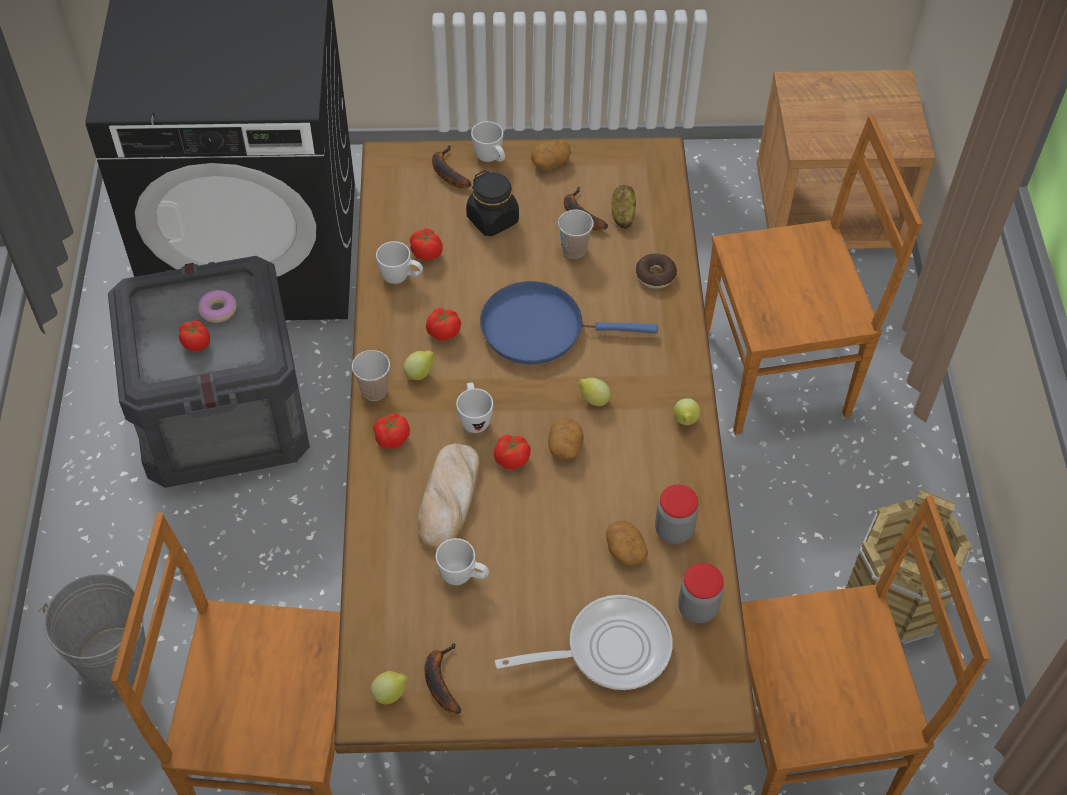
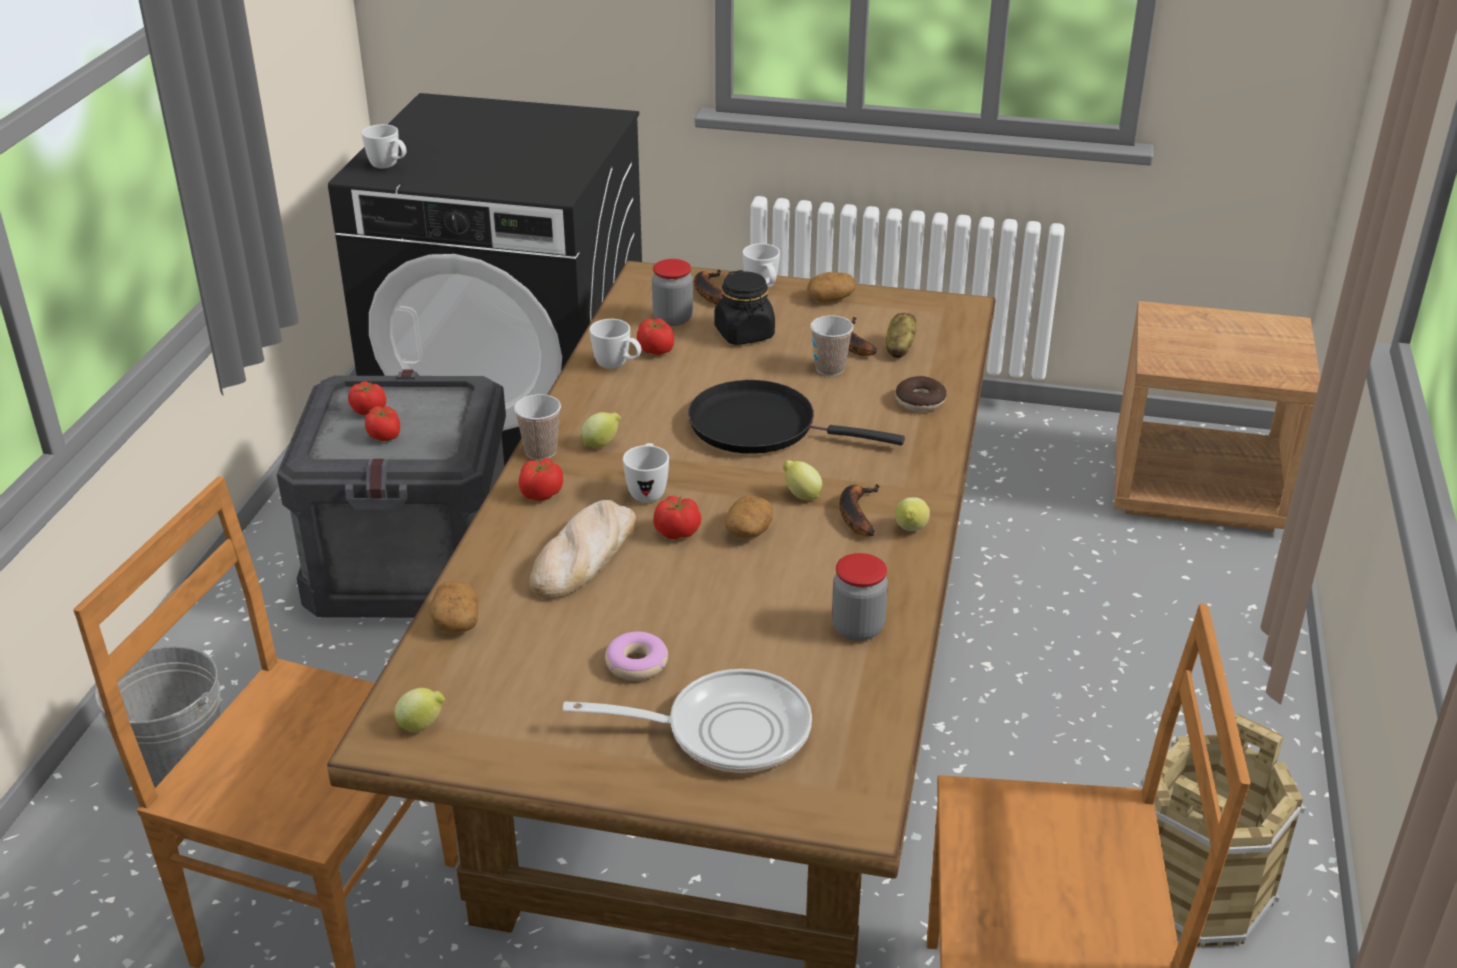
camera: 15 degrees right, 20 degrees down
(218, 310) = (422, 413): donut -> donut (637, 664)
(440, 680) = (491, 723): banana -> banana (855, 513)
(443, 332) = (645, 415): tomato -> tomato (369, 411)
(463, 577) = (568, 630): white mug -> white mug (389, 167)
(539, 328) = (761, 426): blue frying pan -> black frying pan
(624, 550) = (785, 637): potato -> potato (455, 621)
(697, 608) = (860, 709): jar -> jar (673, 318)
(779, 372) = (1097, 628): brown chair -> none

